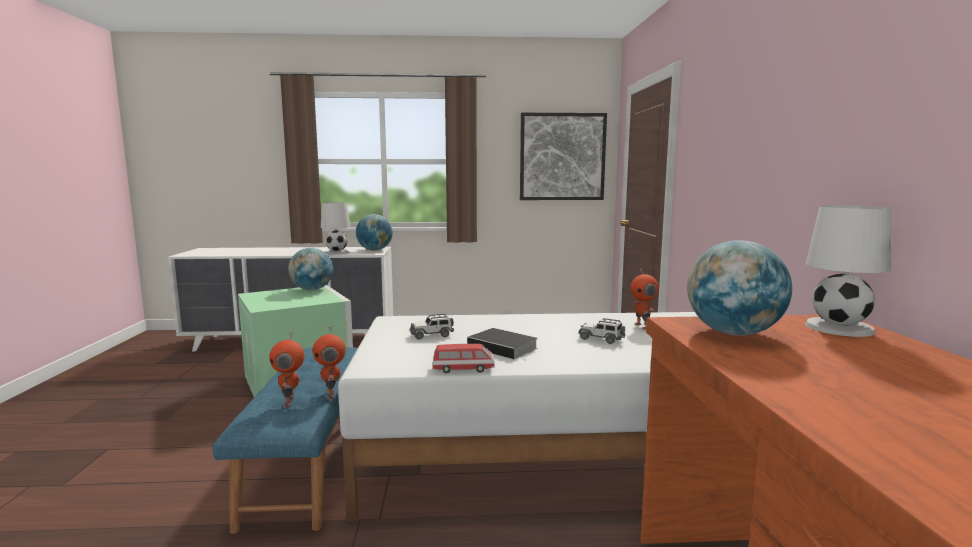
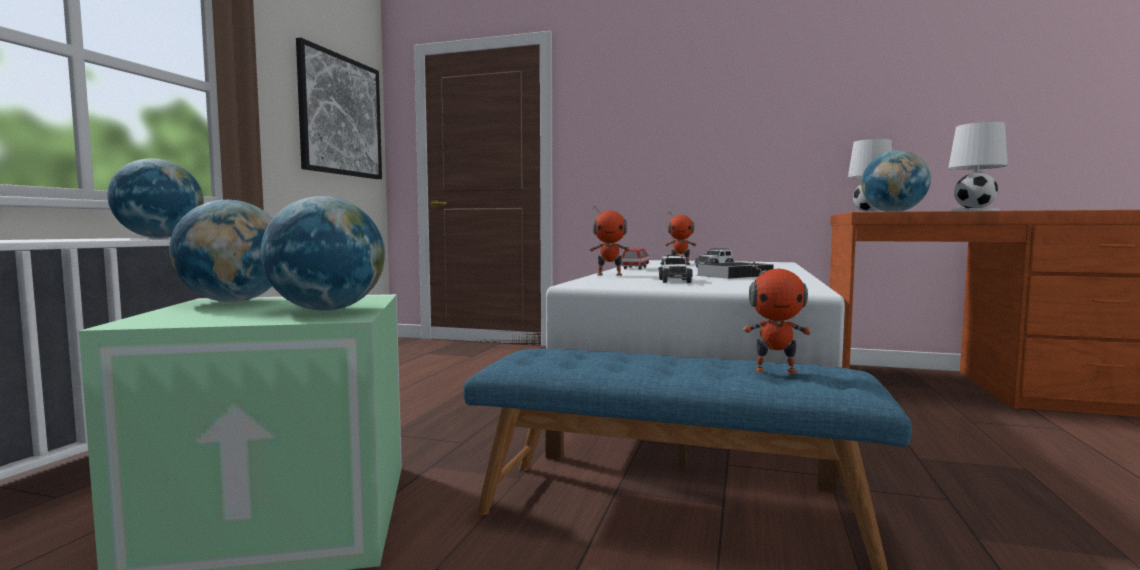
camera: 70 degrees left, 5 degrees down
(284, 303) = (327, 310): none -> globe
(332, 394) = (744, 357): toy robot -> toy robot (609, 275)
(336, 252) = (102, 239): white table lamp -> white table lamp (974, 211)
(463, 369) = (804, 281): toy car -> toy car (635, 268)

